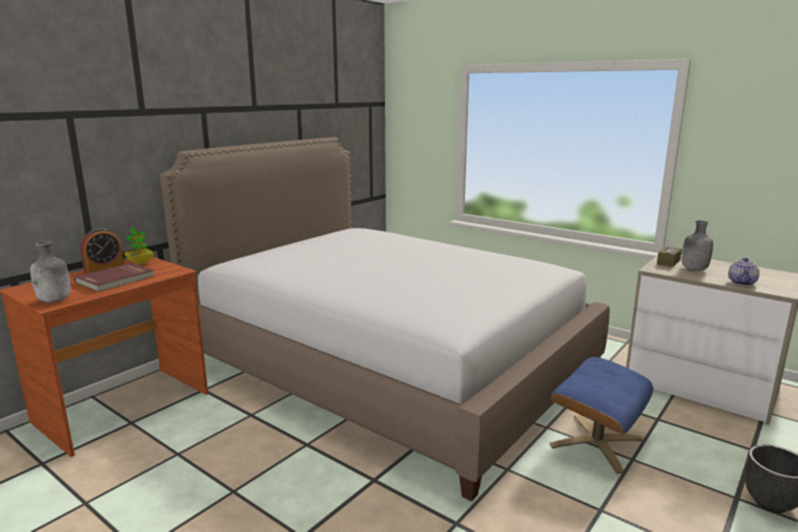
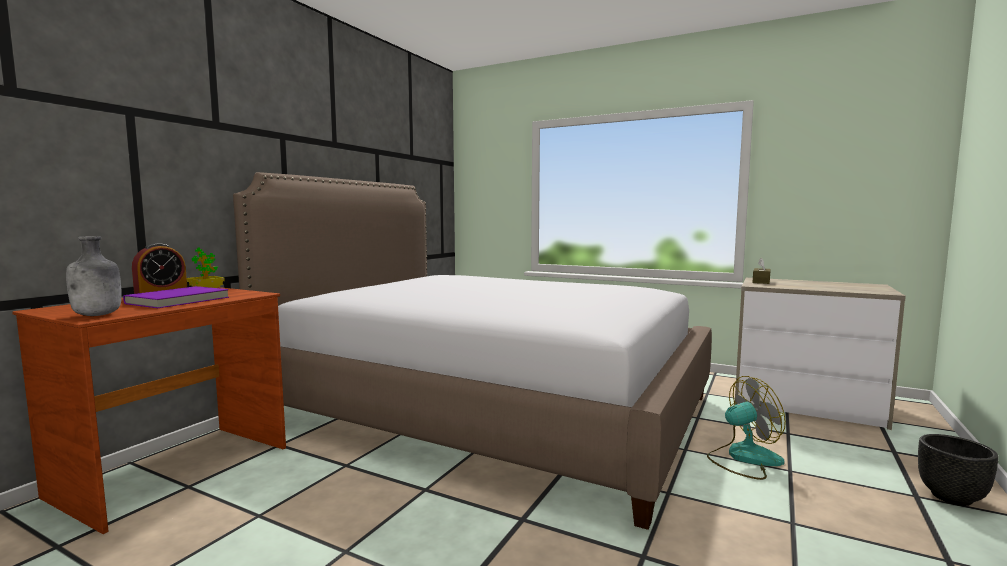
camera: 10 degrees left, 10 degrees down
(116, 280) = (179, 300): red book -> purple book
(596, 442) = (744, 458): blue ottoman -> fan
(693, 269) = (789, 284): grey bottle -> none
(742, 283) = (844, 289): teapot -> none

